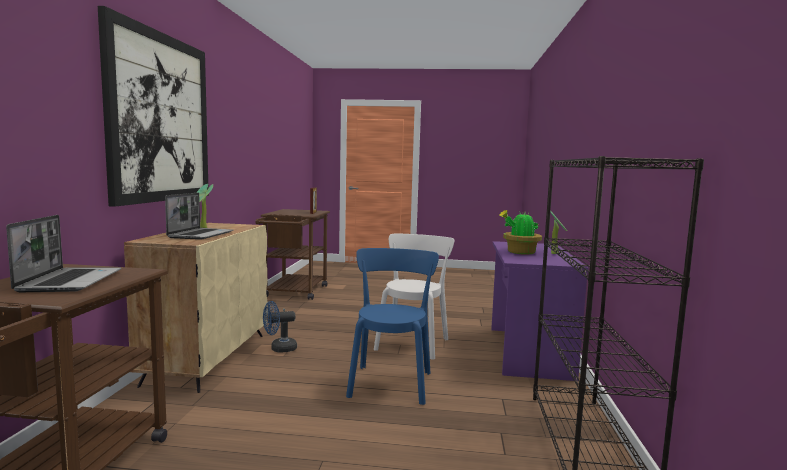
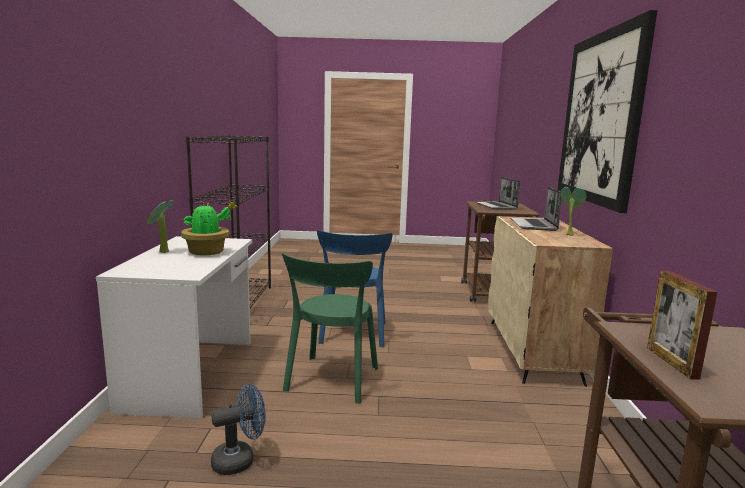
camera: 175 degrees right, 5 degrees up
(279, 349) = (480, 364): blue fan -> blue fan (240, 460)
(413, 343) = (331, 381): white chair -> green chair
(527, 351) = (192, 373): purple desk -> white desk

